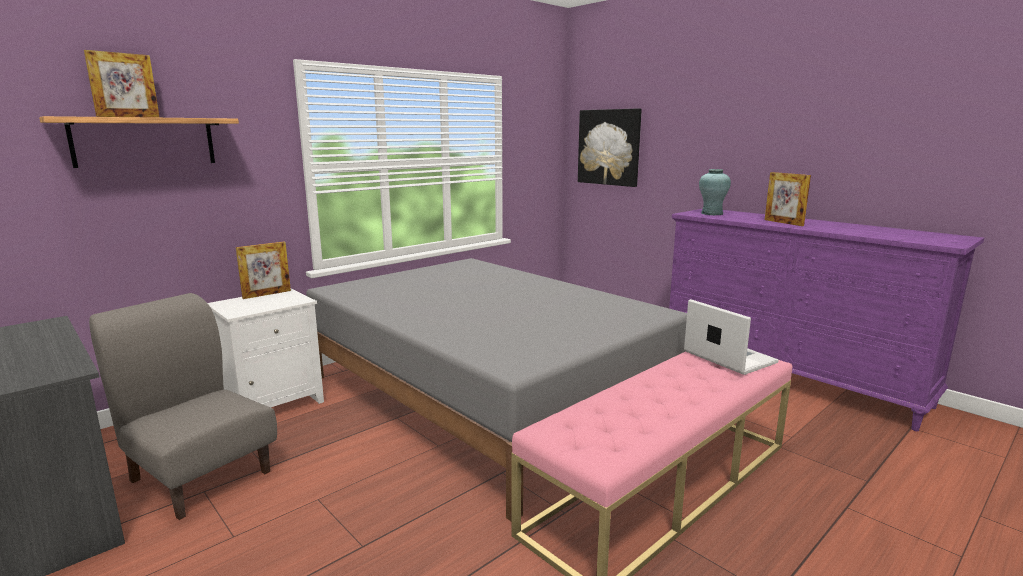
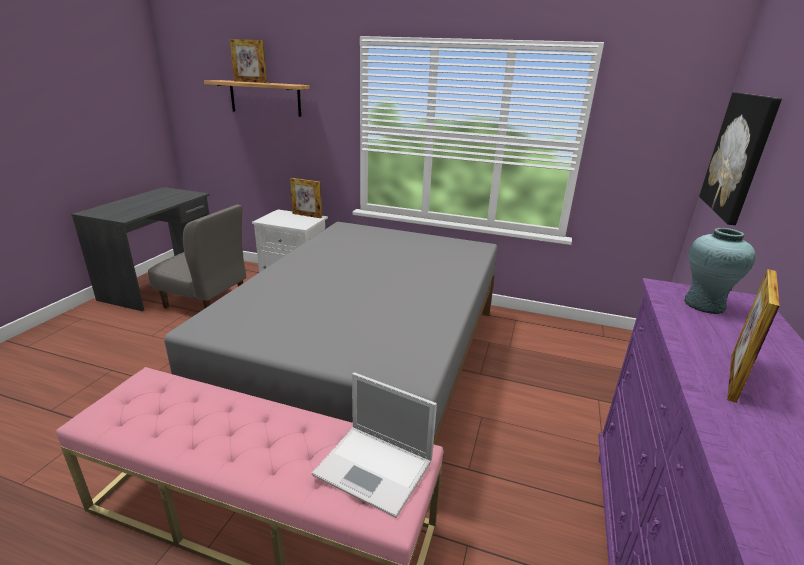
camera: 60 degrees right, 10 degrees up
(201, 475) = (206, 302): grey chair -> grey chair turned 105 degrees clockwise
(728, 357) = (375, 469): laptop -> laptop turned 90 degrees clockwise

